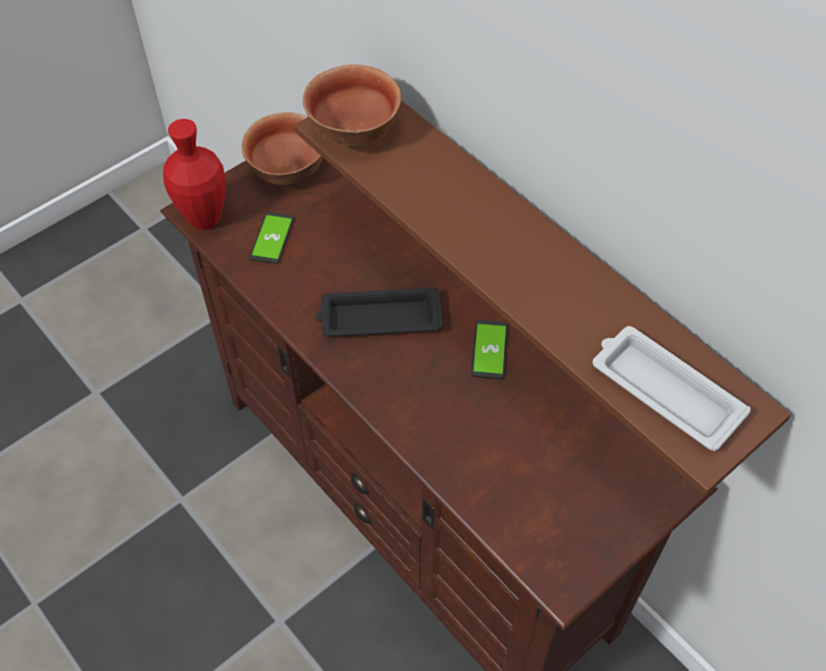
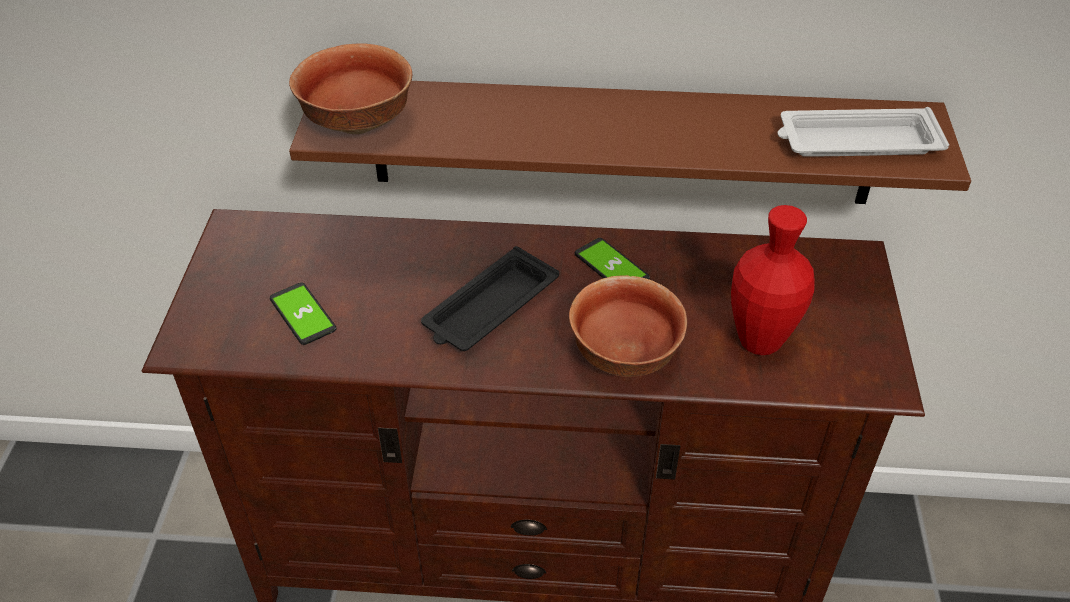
camera: 45 degrees left, 10 degrees down
(204, 219) = (207, 344): red vase -> red vase (759, 341)
(289, 171) = (246, 252): bowl -> bowl (626, 354)

